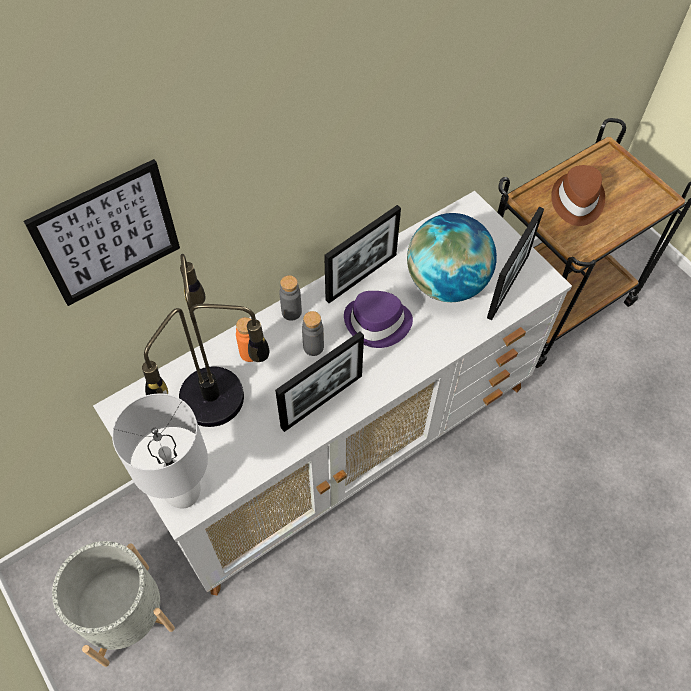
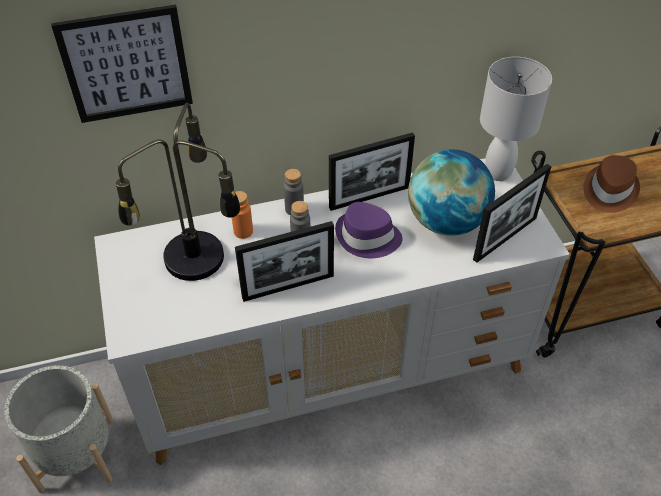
camera: 20 degrees right, 10 degrees down
(183, 495) = (133, 326): white table lamp -> white table lamp (497, 173)

